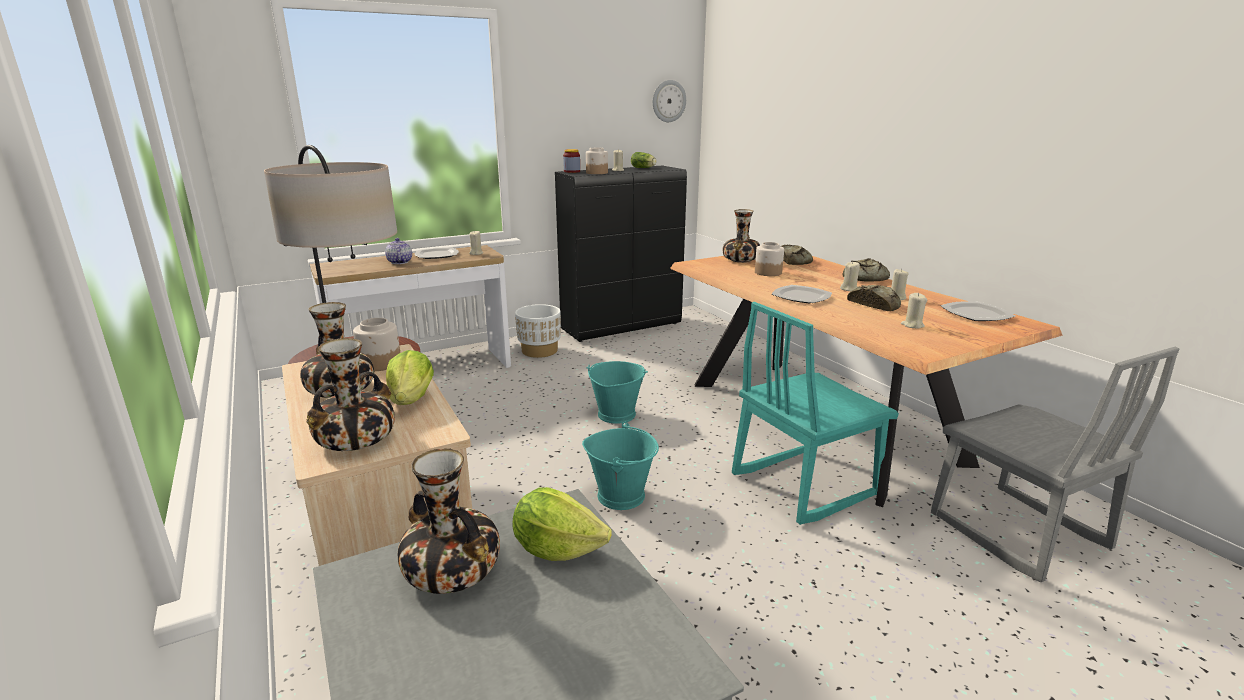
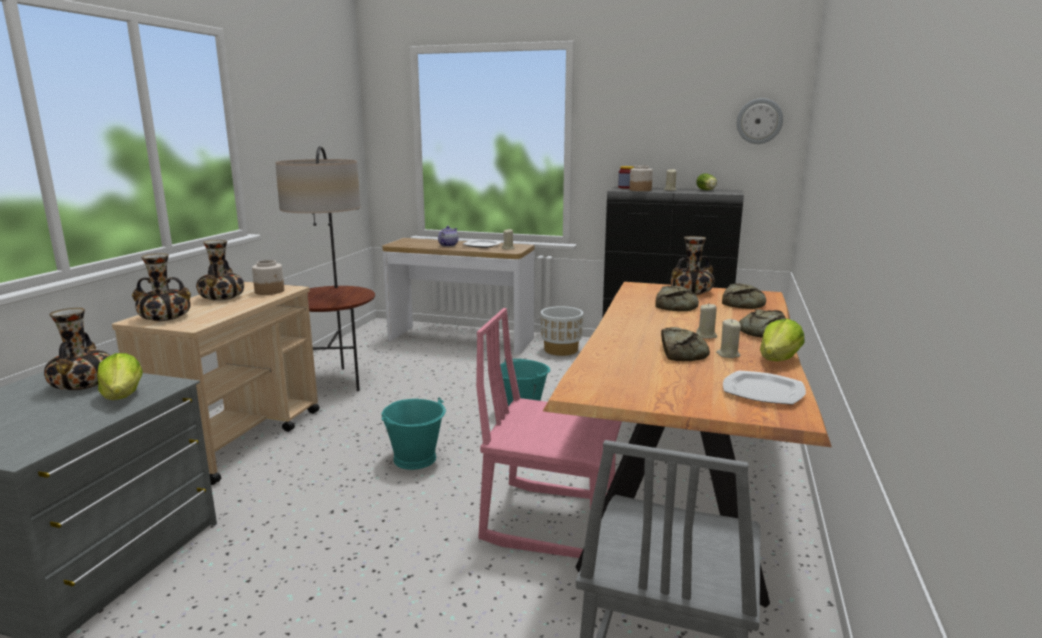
camera: 45 degrees right, 5 degrees down
(411, 399) = (229, 310): lettuce -> lettuce (779, 360)
(767, 272) = (677, 306): jar -> bread
(801, 297) = (634, 329): plate -> none
(802, 484) = (550, 519): turquoise chair -> pink chair
(912, 325) = (650, 375): beige candle -> none

